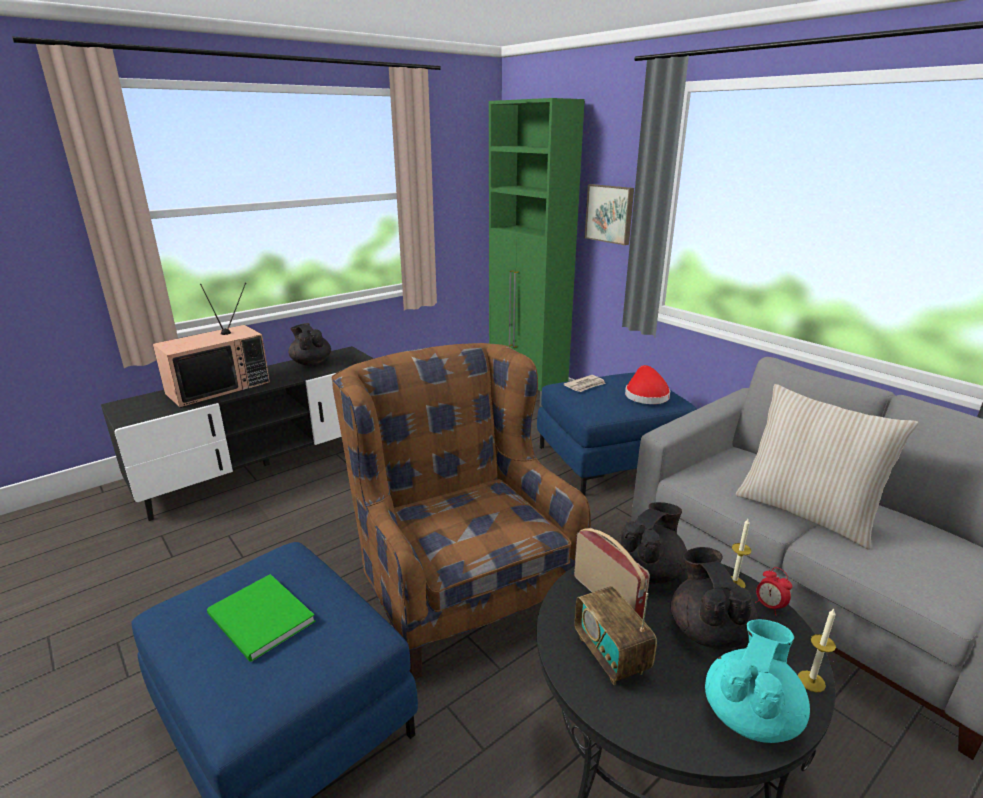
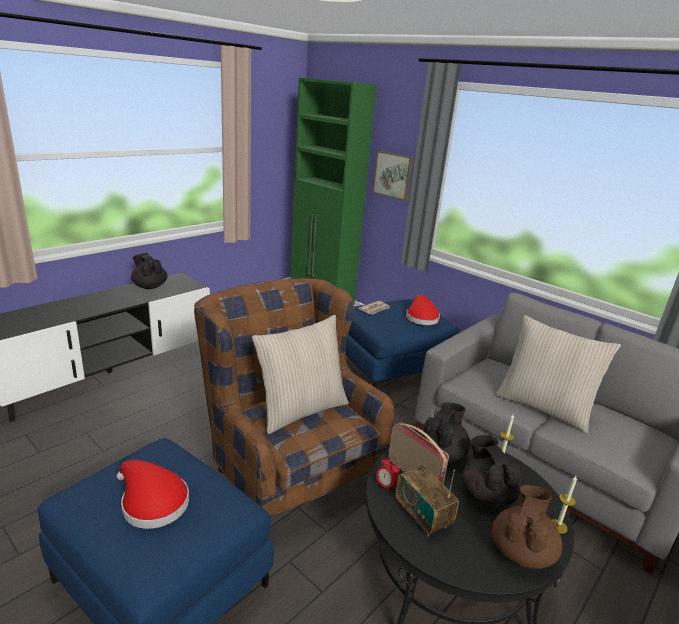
camera: 10 degrees left, 0 degrees up
(219, 387) = (73, 307): television -> none
(260, 621) = (152, 502): green book -> red hat
(469, 510) = (301, 410): none -> beige pillow
(750, 714) = (521, 551): turquoise teapot -> brown teapot
(769, 606) = (525, 476): alarm clock -> alarm clock (385, 486)

